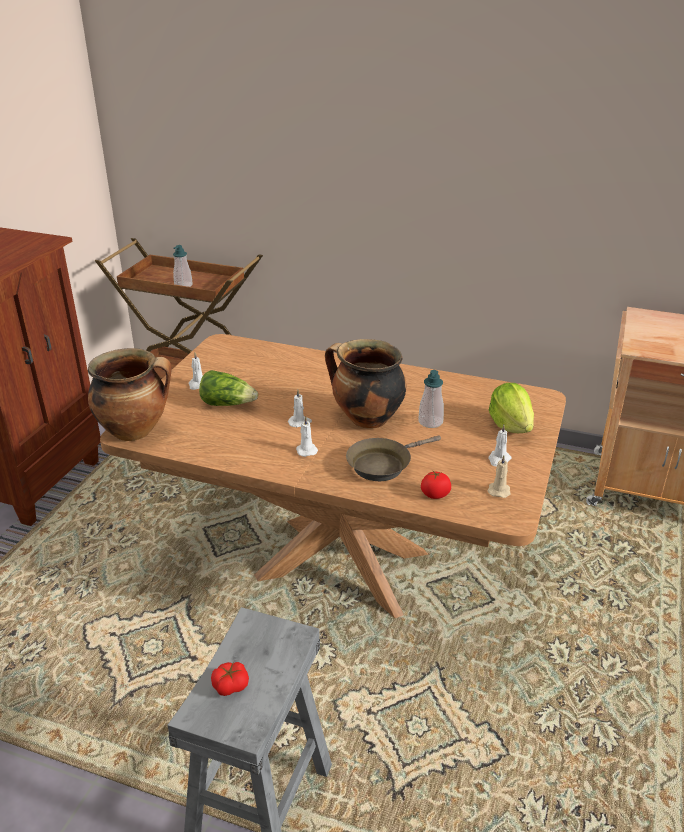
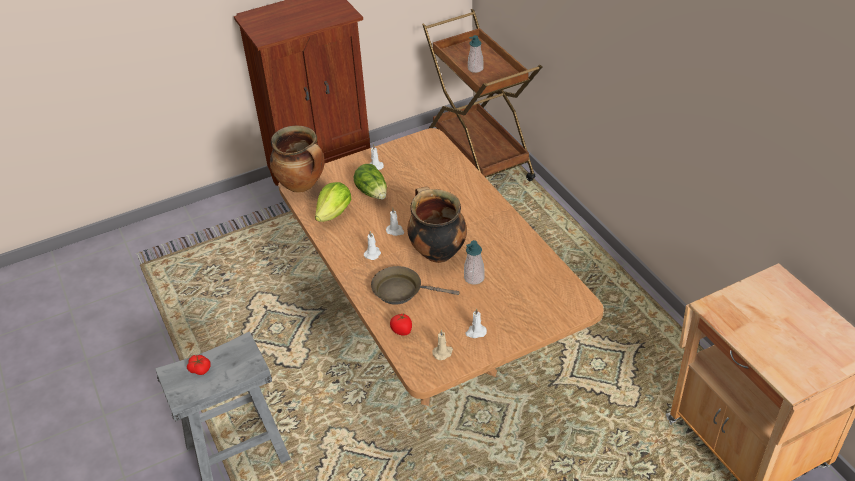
camera: 45 degrees right, 10 degrees up
(510, 425) = (523, 312): lettuce -> lettuce (334, 213)

